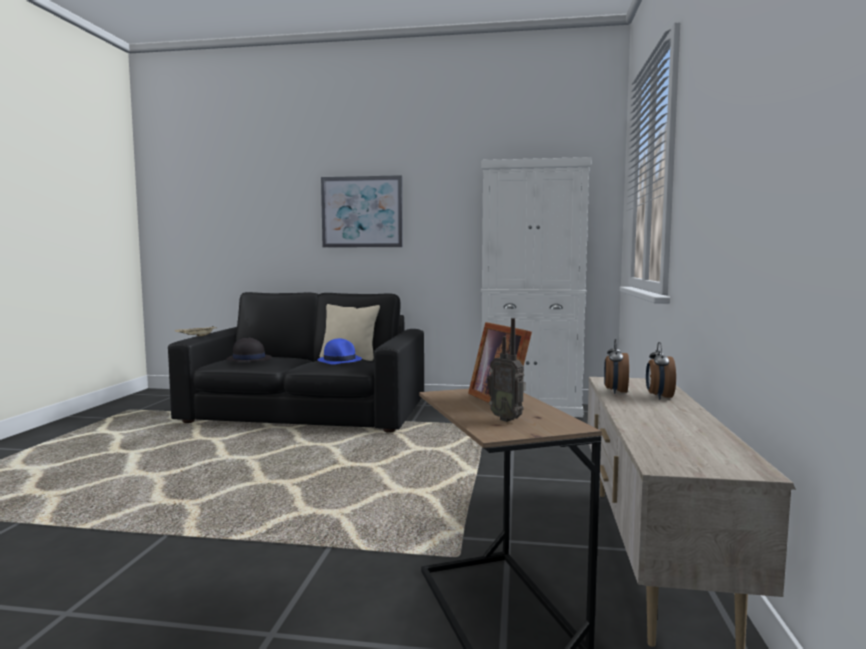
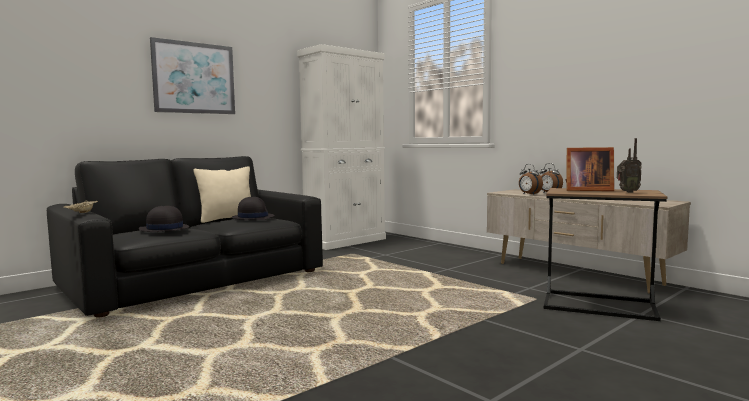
camera: 50 degrees left, 0 degrees up
(339, 360) = (253, 217): blue hat -> black hat

